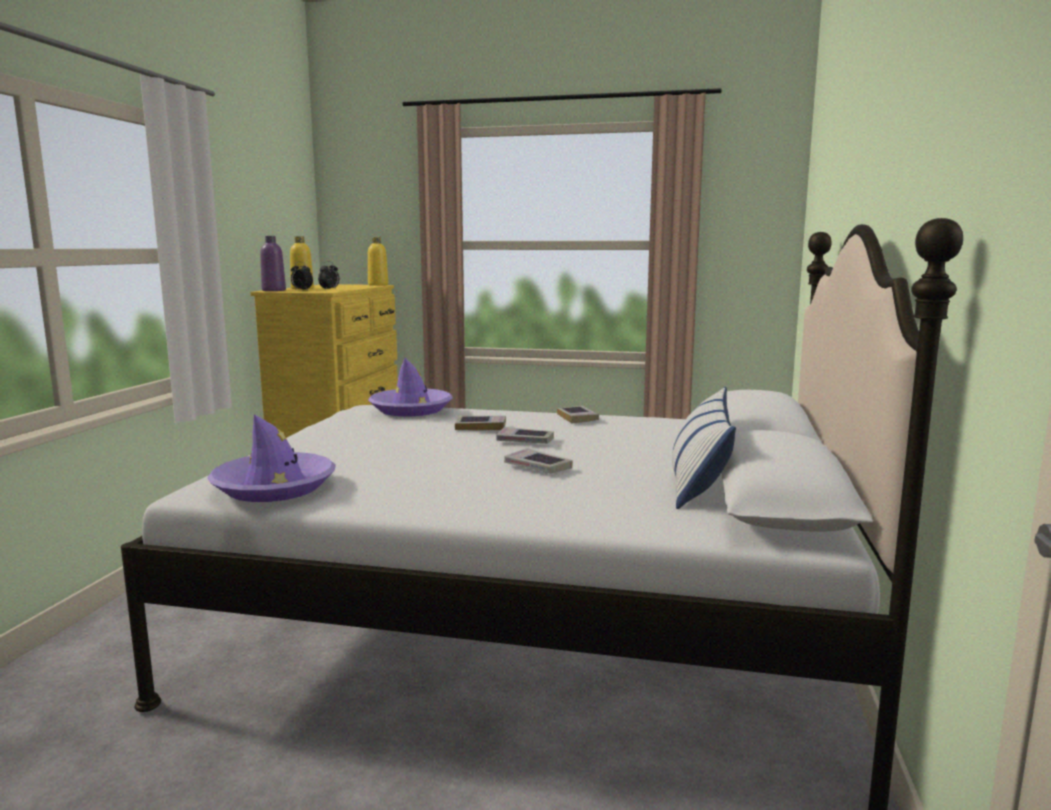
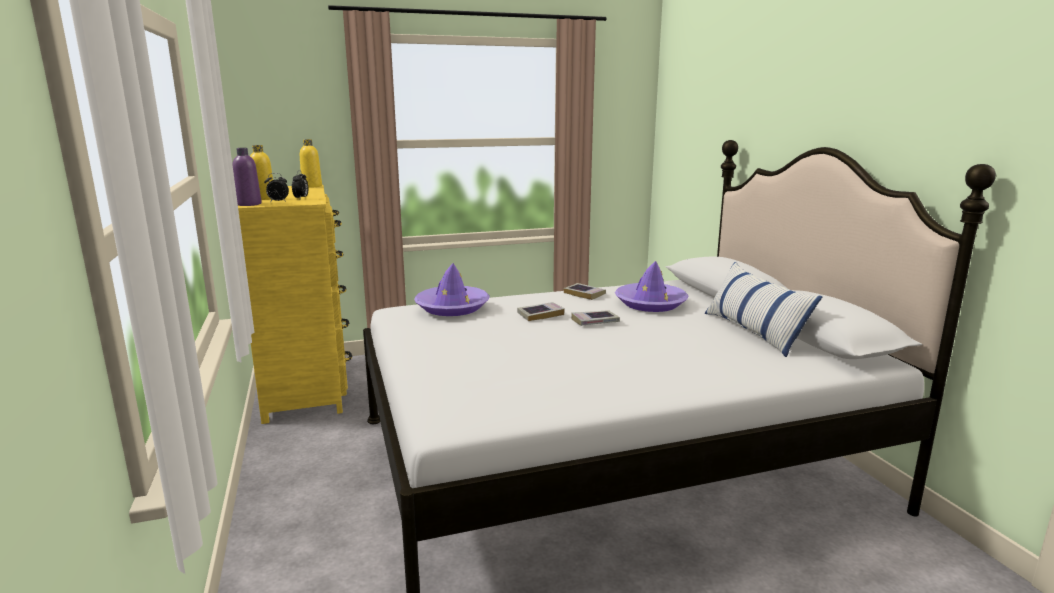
camera: 30 degrees left, 5 degrees up
(274, 487) = (504, 405): purple hat -> purple hat (650, 303)
(537, 467) = (648, 342): book -> none

